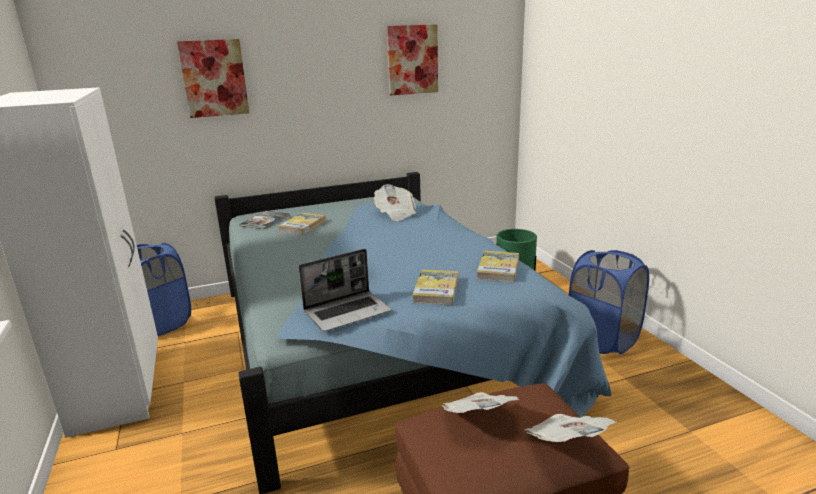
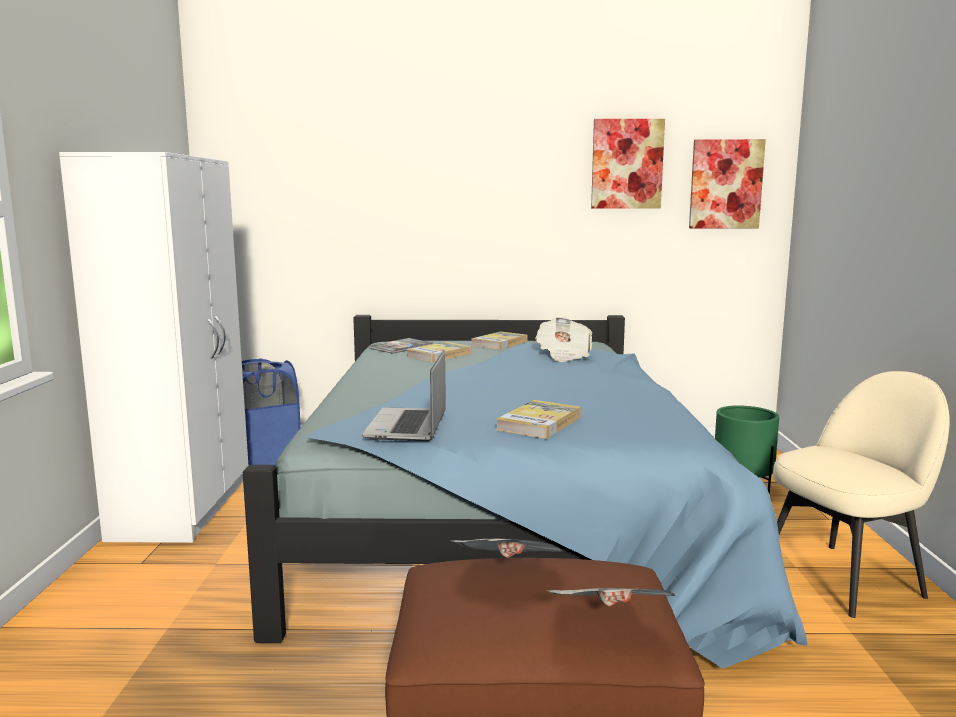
camera: 20 degrees right, 10 degrees down
(214, 78) = (373, 173): picture -> picture (725, 184)
(348, 312) = (408, 427): laptop -> laptop turned 105 degrees clockwise
(498, 269) = (646, 416): book -> book (499, 343)
(602, 339) = (844, 578): blue laundry basket -> beige chair

